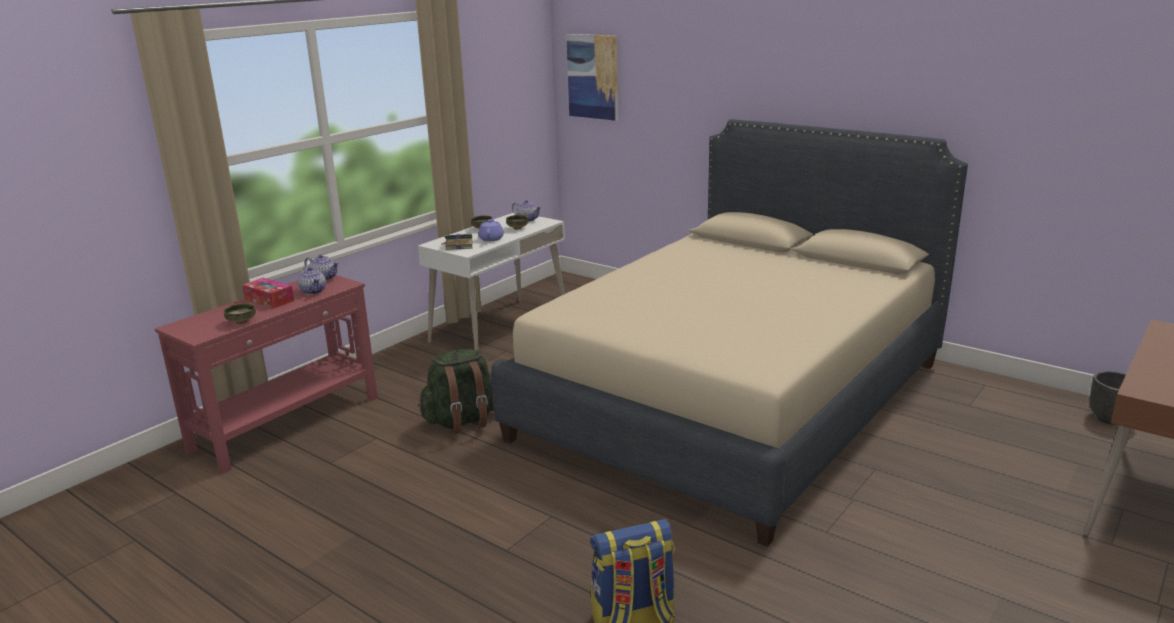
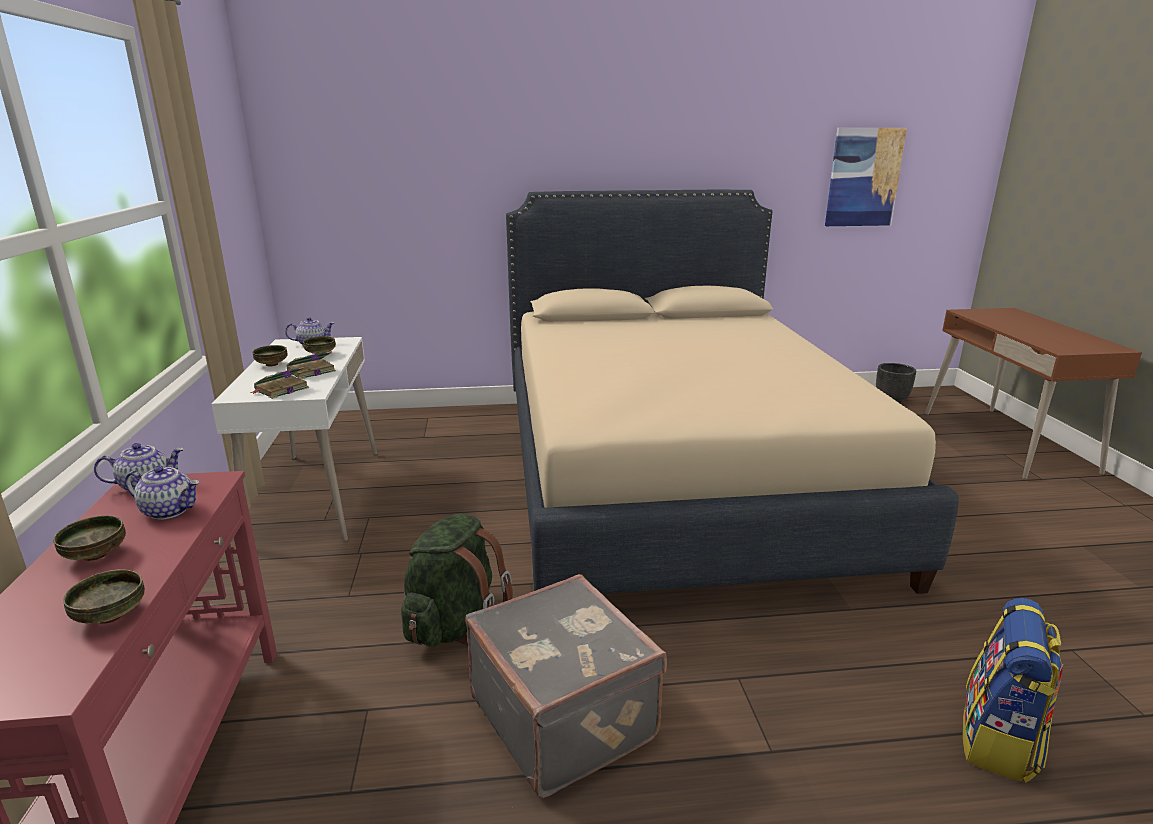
camera: 45 degrees left, 0 degrees up
(269, 300) = (97, 555): tissue box -> bowl
(444, 483) = (565, 716): none -> grey suitcase
(491, 238) = (310, 372): purple teapot -> book
(593, 76) = (320, 157): picture -> picture (864, 177)

